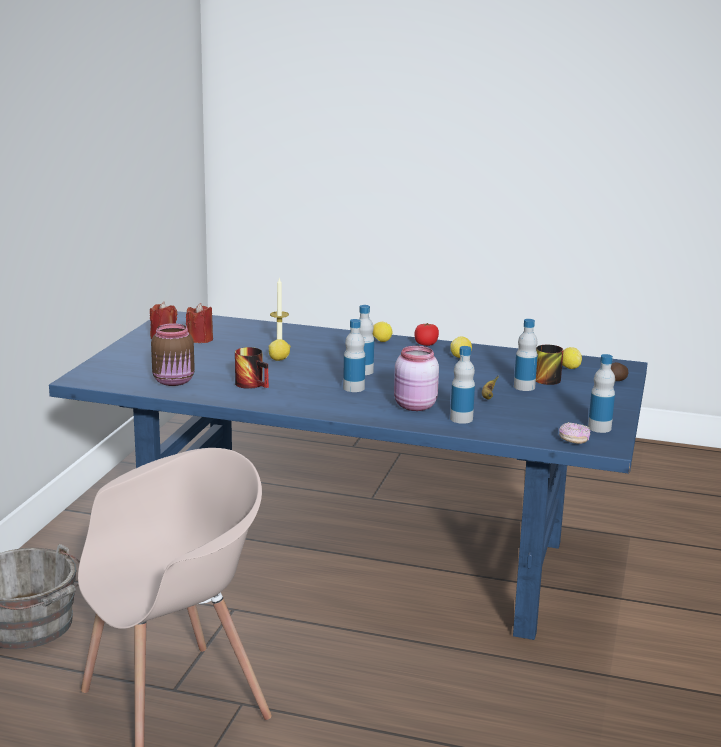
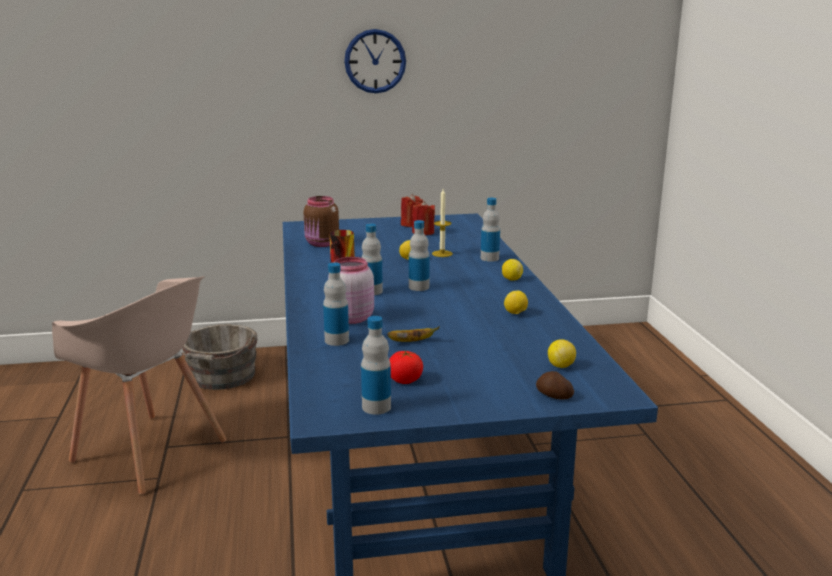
camera: 65 degrees right, 0 degrees up
(40, 155) = (375, 61): none -> wall clock
(426, 344) = (532, 295): tomato -> tomato (405, 380)
(524, 387) = (463, 353): bottle -> bottle (489, 258)
(542, 378) = (502, 357): mug -> none
(573, 440) = (325, 398): donut -> none

